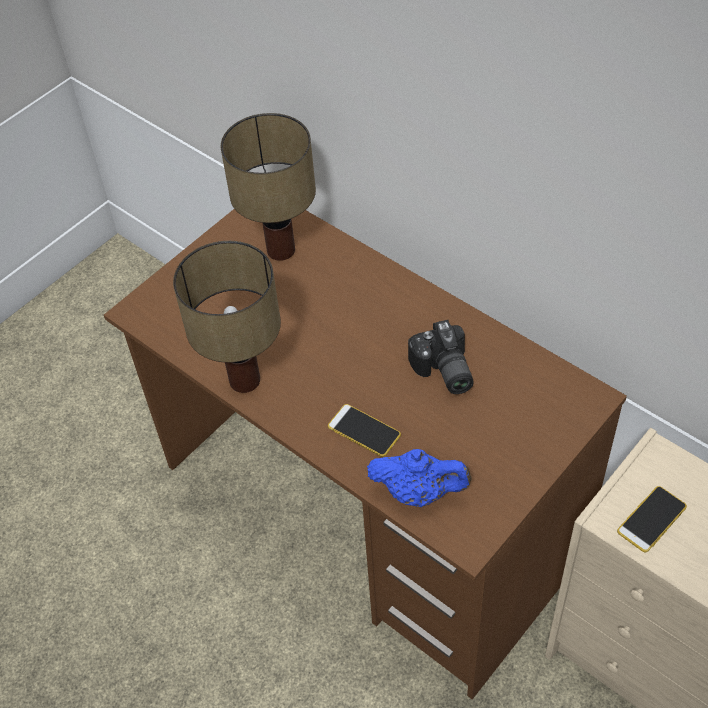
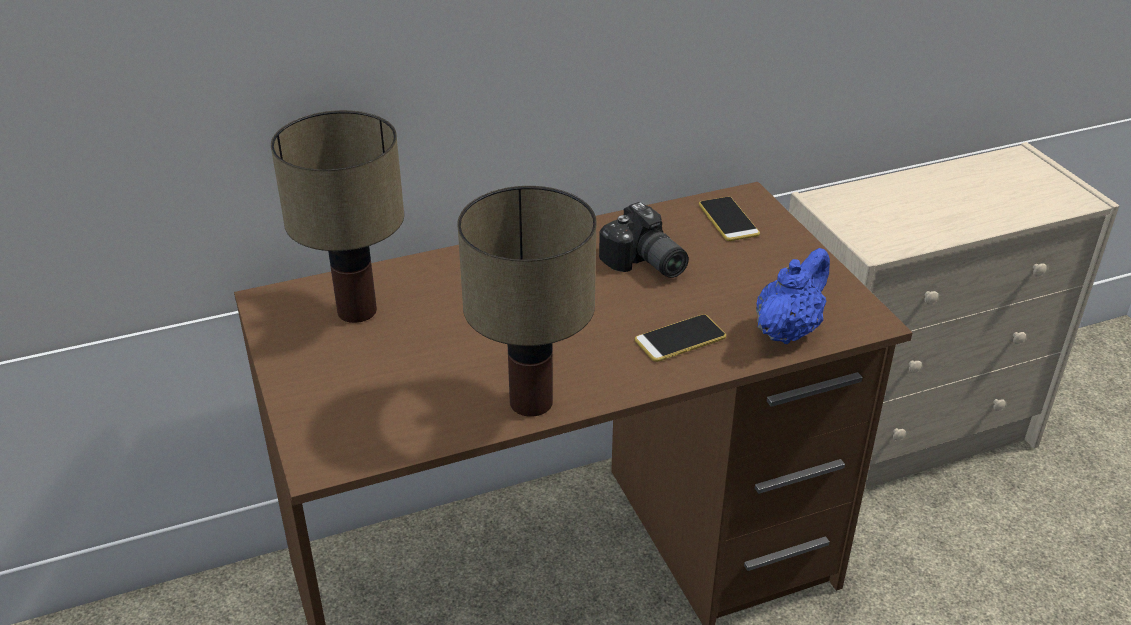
camera: 65 degrees left, 15 degrees down
(442, 372) = (644, 264): camera -> camera turned 45 degrees clockwise
(651, 519) = (891, 228): phone -> phone (728, 219)

